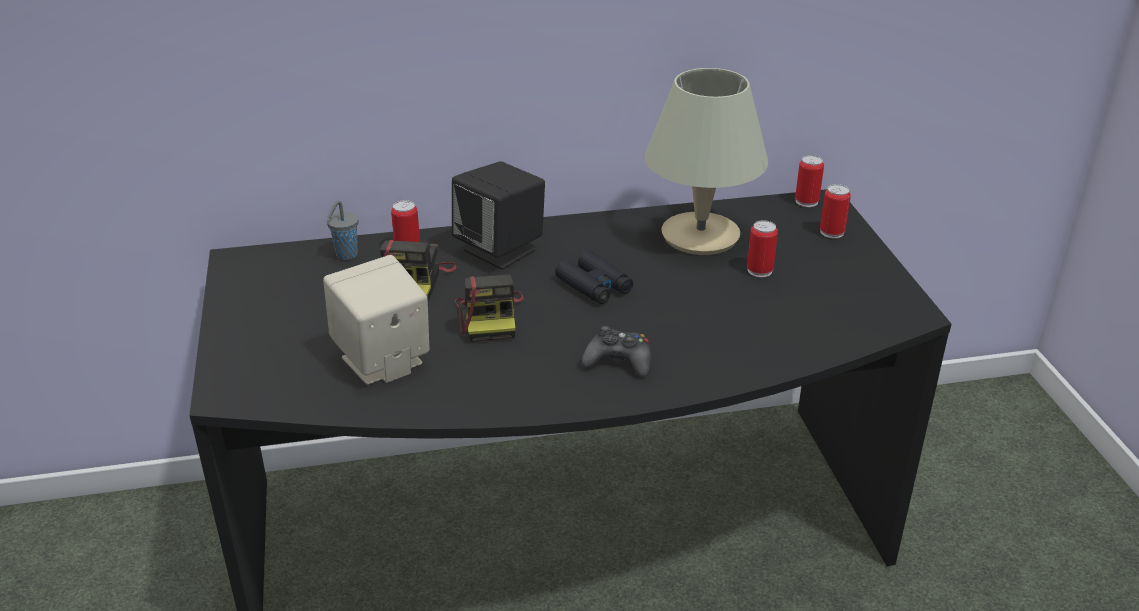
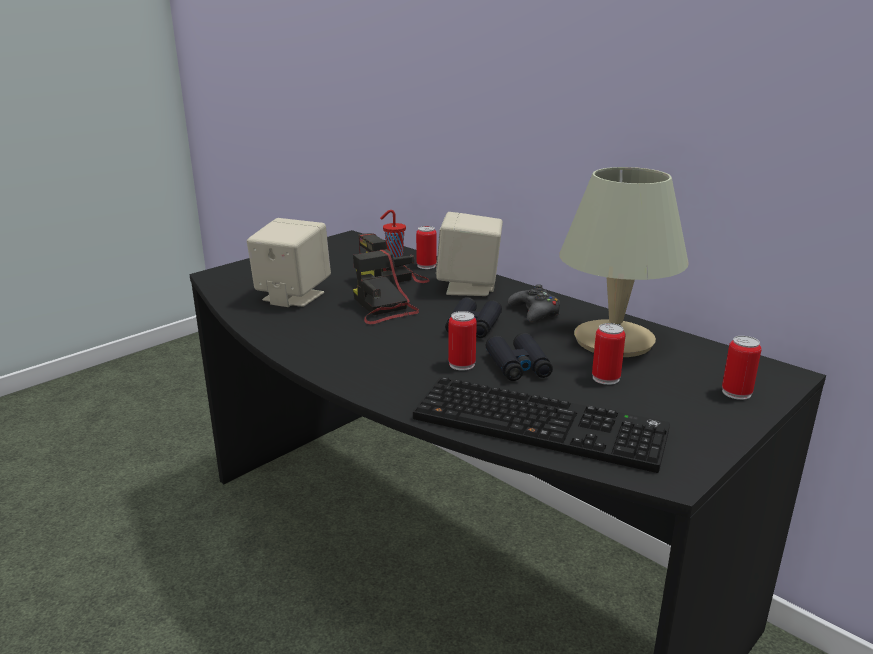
camera: 55 degrees right, 10 degrees down
(345, 255) = (393, 255): grey cup -> red cup
(490, 317) = (383, 308): camera -> camera turned 105 degrees clockwise
(500, 250) = (469, 287): black speaker -> beige speaker
(618, 361) = (385, 362): black game controller -> black game controller (535, 312)
(699, 298) = (518, 366): none -> black binoculars
(804, 330) = (542, 424): none -> keyboard
(806, 201) = (765, 367): can -> can (461, 364)

